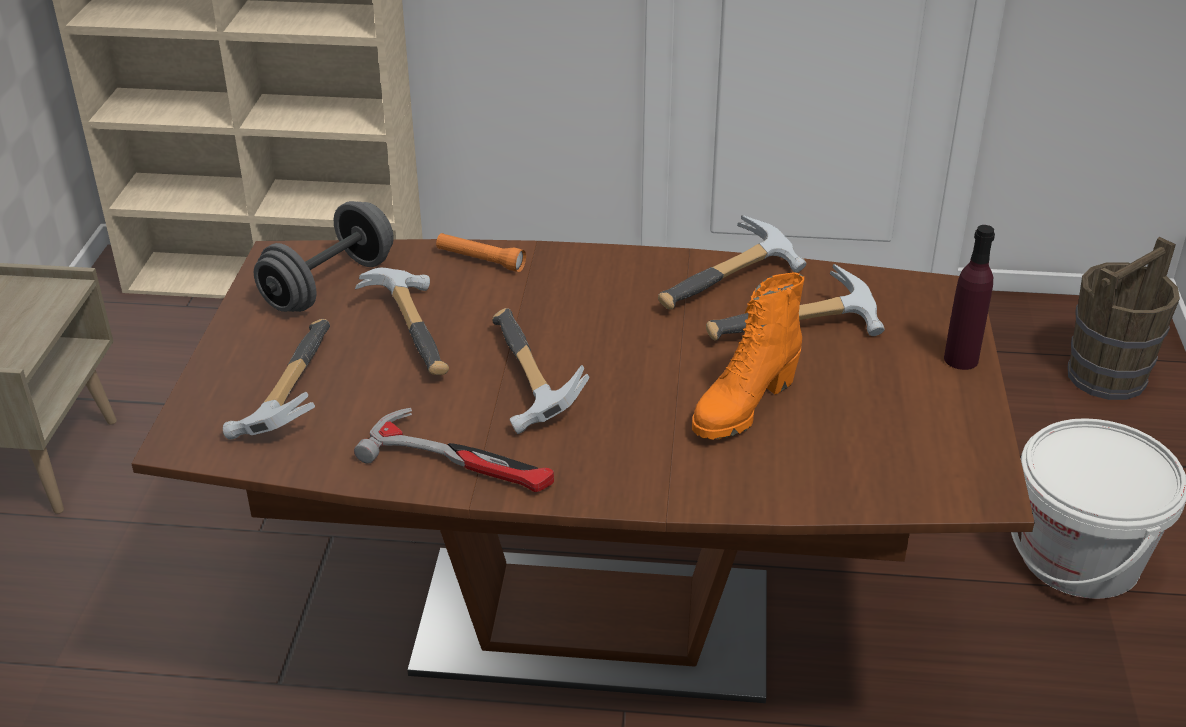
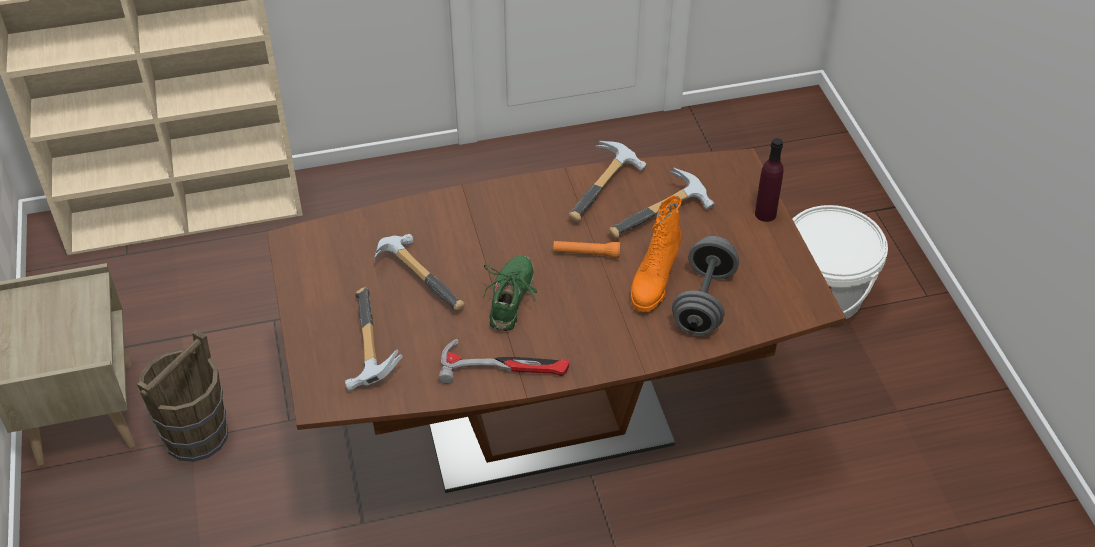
camera: 20 degrees left, 10 degrees up
(329, 285) = (342, 256): grey dumbbell -> grey dumbbell (703, 302)
(480, 260) = (433, 210): orange flashlight -> orange flashlight (586, 254)
(522, 383) = (512, 299): hammer -> green shoe
(1107, 376) = (800, 155): brown bucket -> brown bucket (196, 435)

